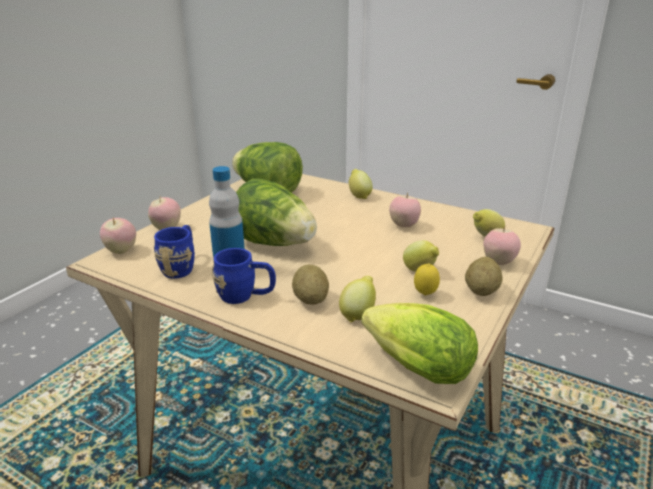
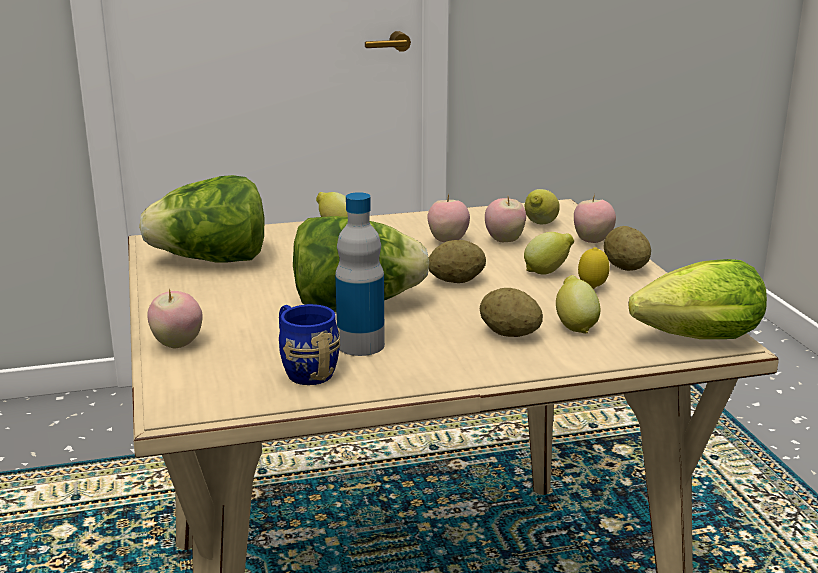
camera: 45 degrees left, 5 degrees down
(121, 251) = (178, 389): apple -> apple (504, 240)
(245, 296) = (443, 360): blue mug -> none
(354, 252) = (456, 281): none -> potato

